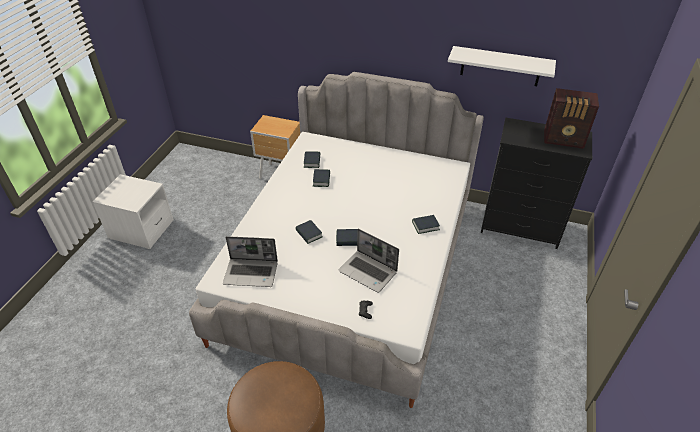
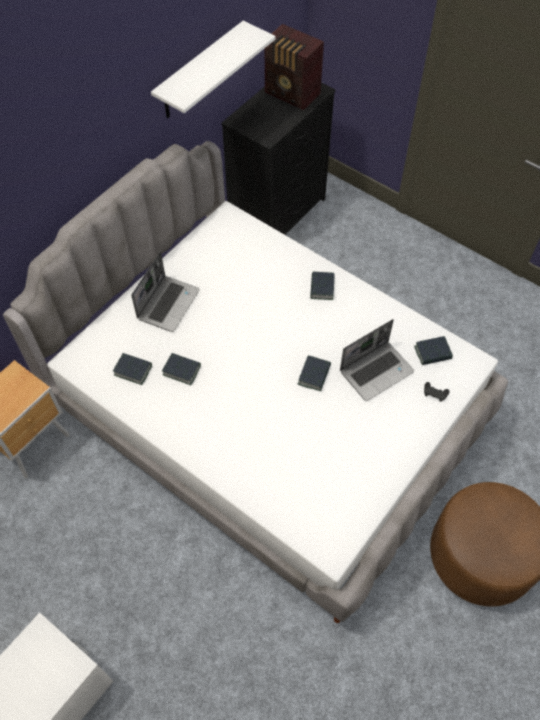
camera: 70 degrees left, 15 degrees up
(252, 273) = (334, 502): laptop -> laptop (168, 303)
(309, 234) = (286, 416): book -> book (432, 353)
(564, 140) = (292, 94): radio -> radio turned 90 degrees clockwise

